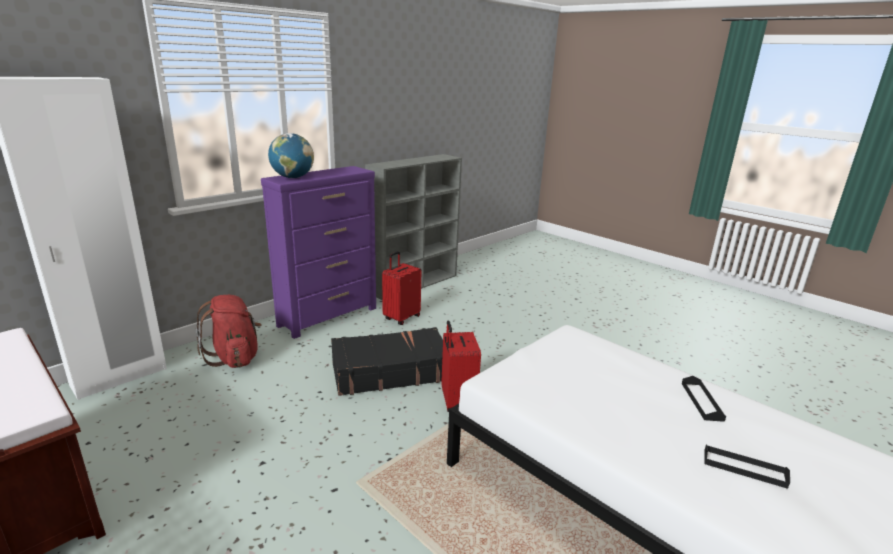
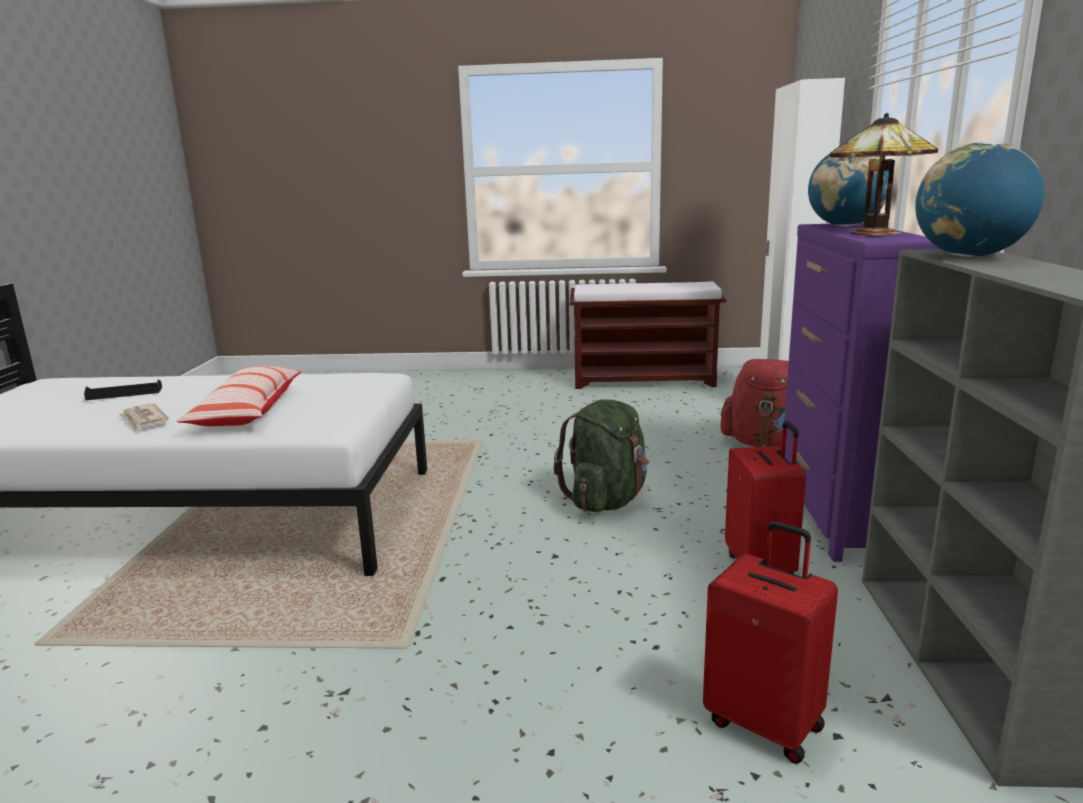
camera: 140 degrees right, 5 degrees down
(339, 172) = (874, 234): none -> table lamp
(390, 371) = (607, 501): black suitcase -> green backpack
(395, 163) = (969, 256): none -> globe
(456, 401) = (484, 510): red suitcase -> red suitcase (765, 723)
(618, 379) = (248, 411): none -> pillow
(701, 401) = (144, 420): black tray -> newspaper

